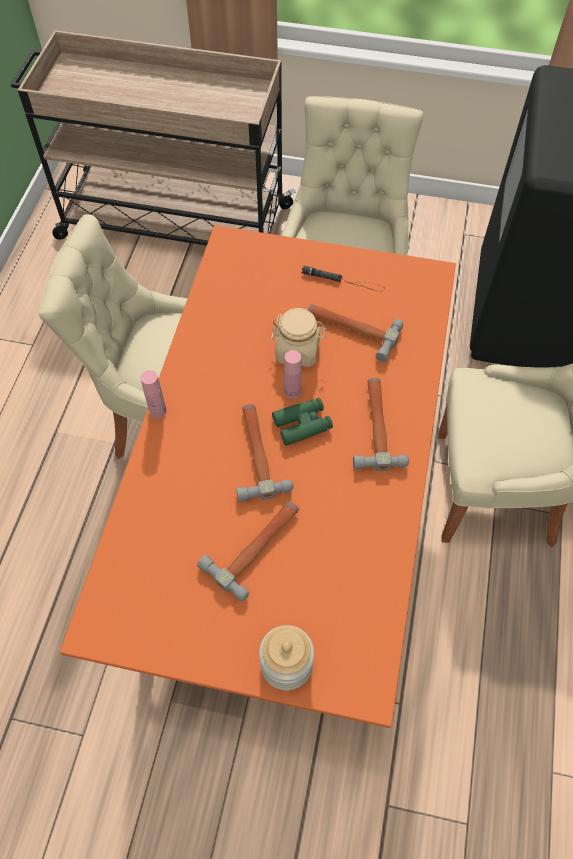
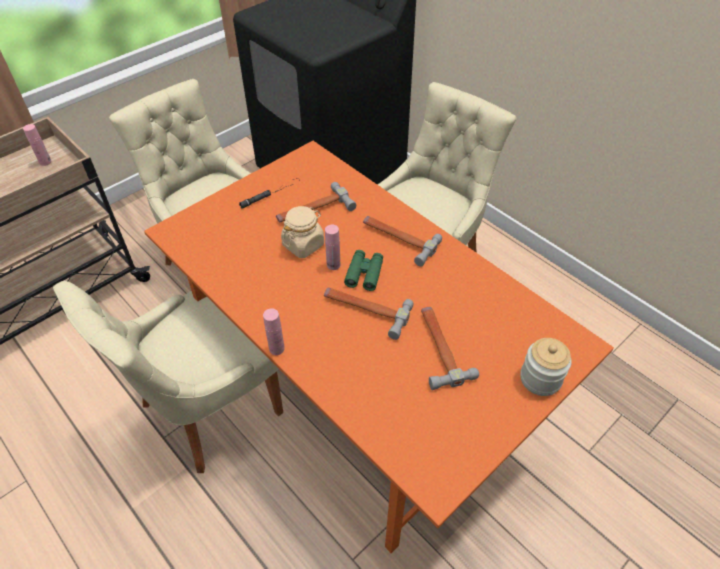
camera: 55 degrees left, 10 degrees down
(240, 102) = (45, 162): none -> pink bottle

